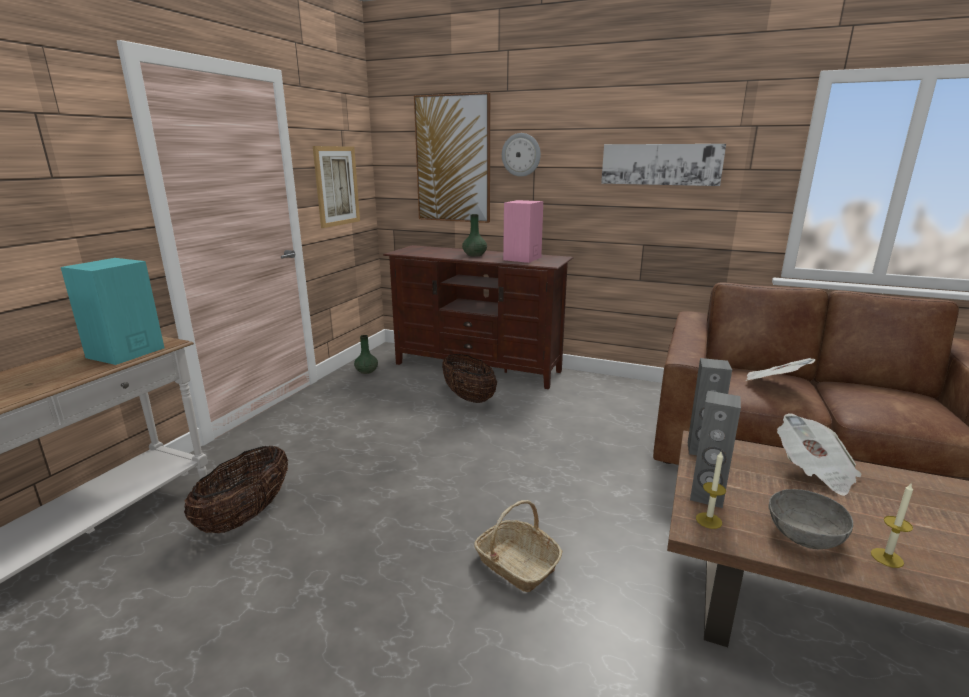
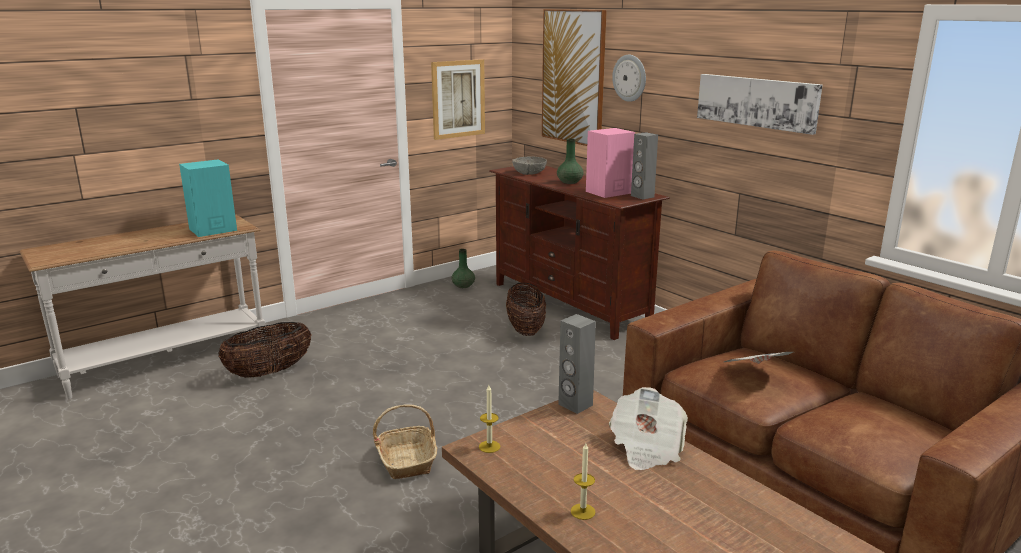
camera: 30 degrees right, 0 degrees up
(707, 496) = (516, 433): grey speaker -> grey speaker (642, 196)
(804, 535) = (546, 478): grey bowl -> grey bowl (529, 173)

